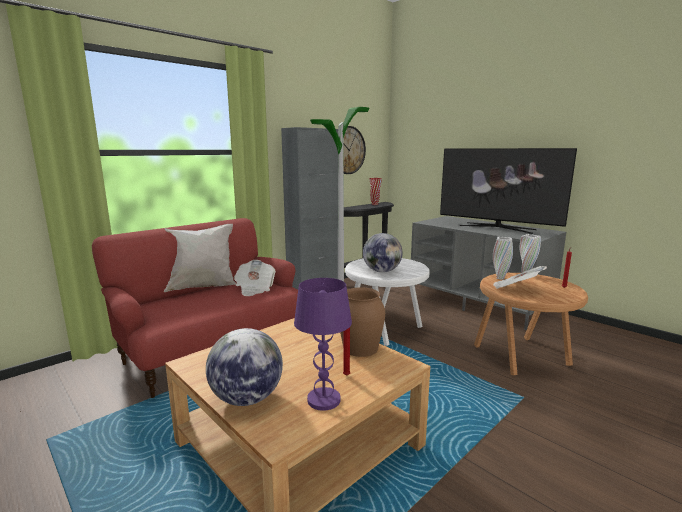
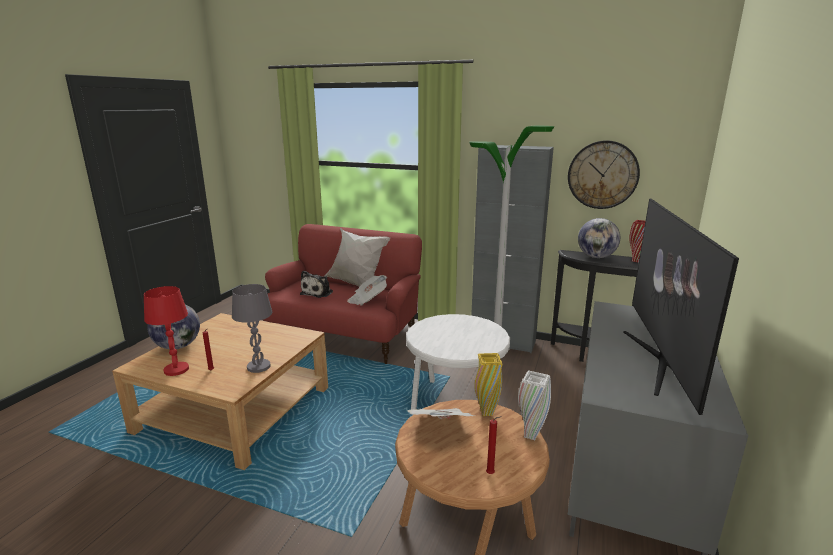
camera: 65 degrees right, 5 degrees up
(195, 305) = (318, 292): none -> plush toy
(324, 400) = (176, 370): purple table lamp -> red table lamp
(360, 348) = (258, 366): brown vase -> grey table lamp
(382, 271) = (437, 334): globe -> globe (596, 257)
(500, 278) = (486, 412): white vase -> yellow vase

